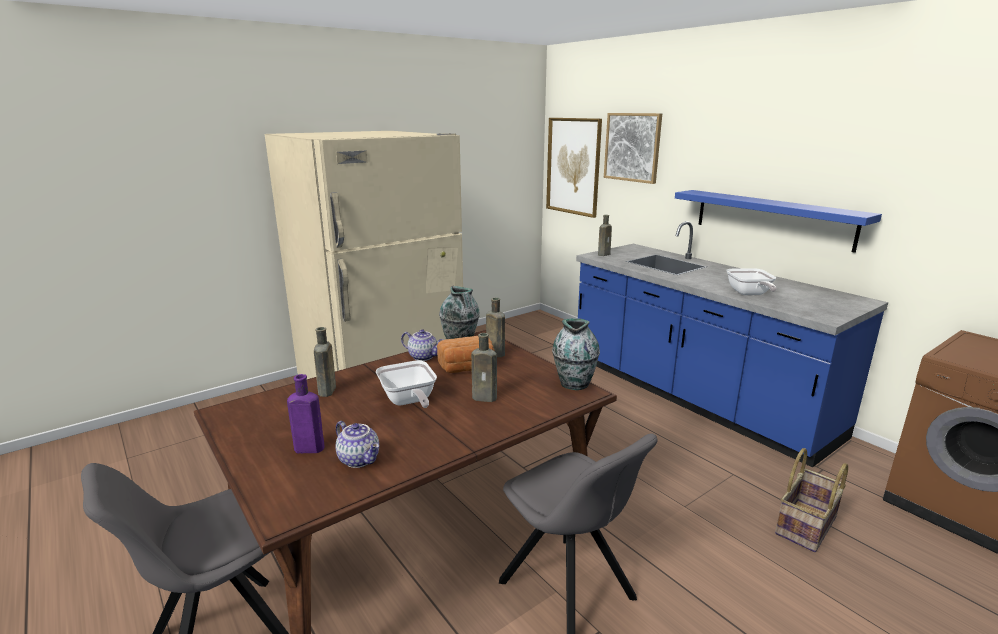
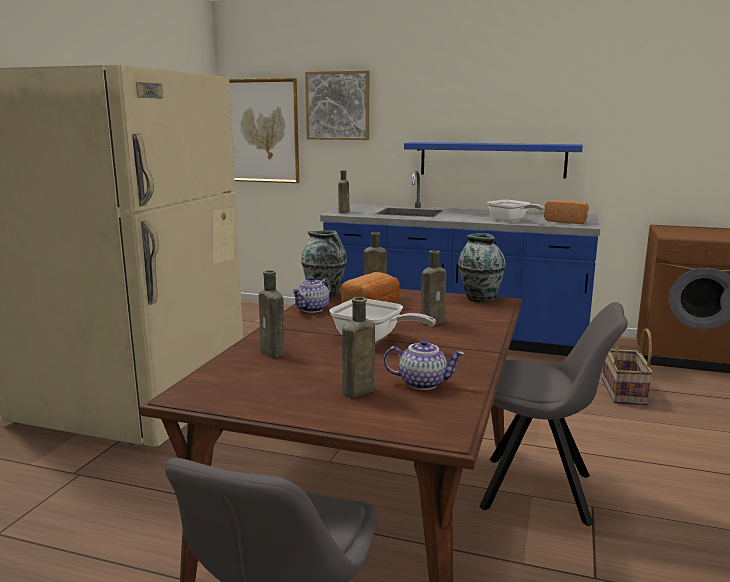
camera: 35 degrees left, 5 degrees down
(307, 449) = (356, 392): purple bottle -> brown bottle
(424, 356) = (312, 309): teapot -> teapot turned 135 degrees clockwise
(816, 307) = (566, 221): none -> bread

